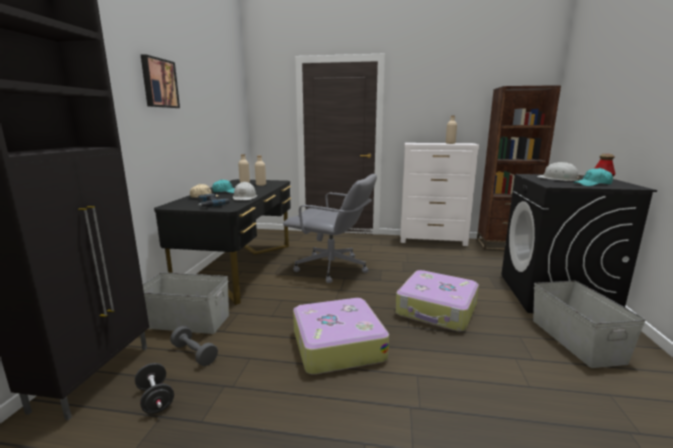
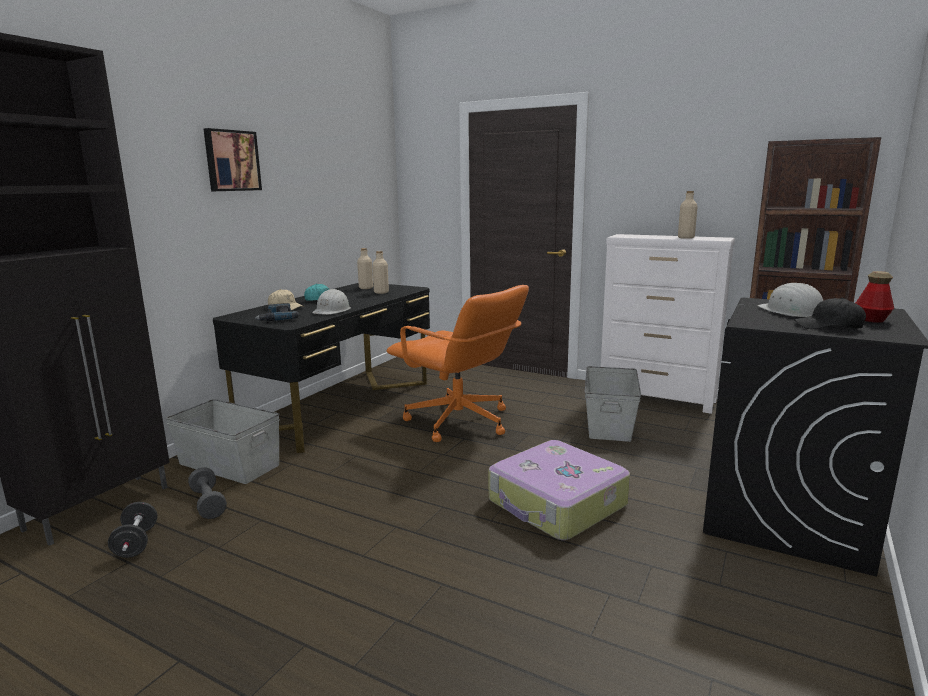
camera: 20 degrees right, 0 degrees up
(332, 268) = (459, 422): grey office chair -> orange office chair
(337, 345) = (375, 525): suitcase -> none
(576, 340) = (745, 590): grey storage box -> grey storage box (610, 423)
(592, 184) = (828, 326): turquoise cap -> black cap

